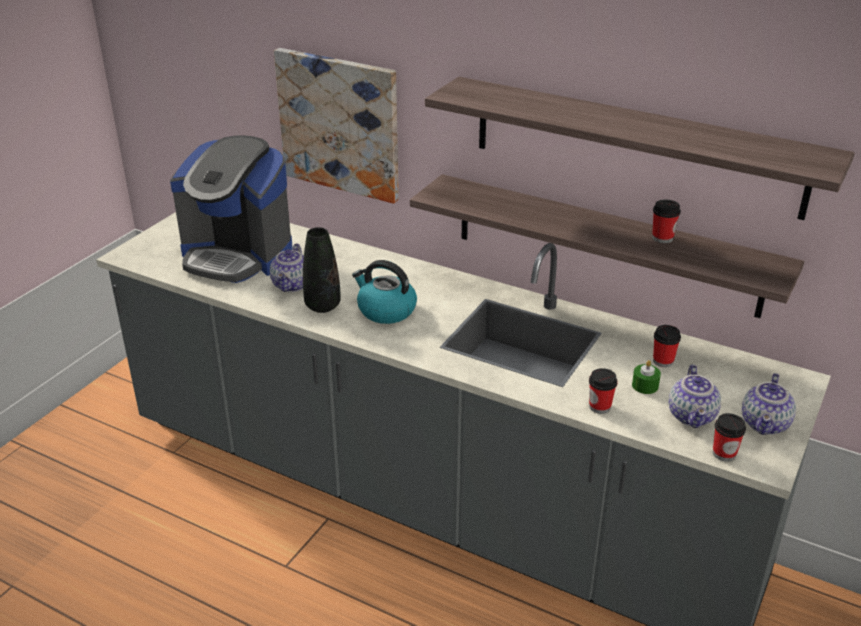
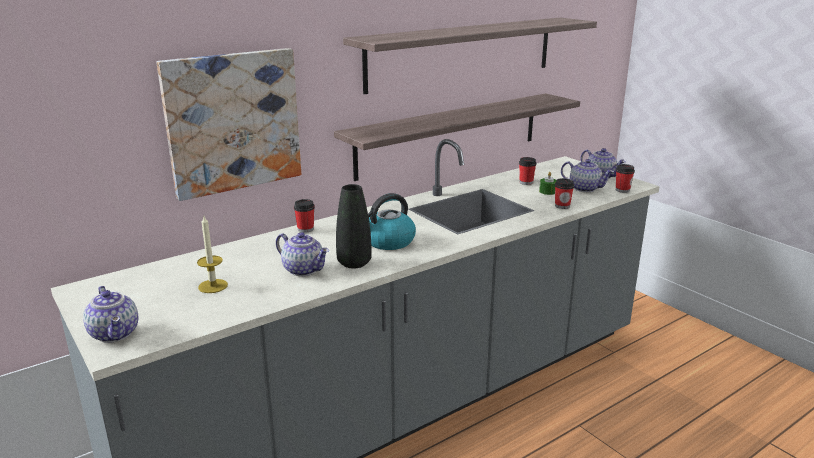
camera: 65 degrees left, 10 degrees down
(146, 247) = (116, 333): none -> teapot
(237, 255) = (213, 286): coffee machine -> candle
(662, 238) = (496, 106): cup -> cup (305, 229)

